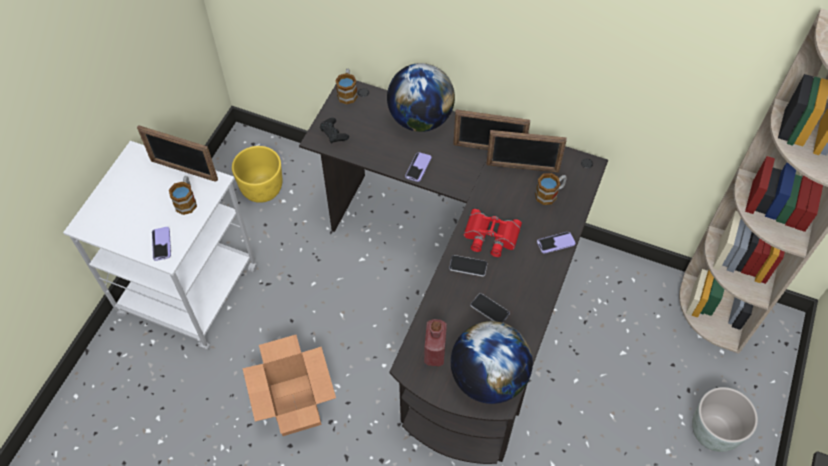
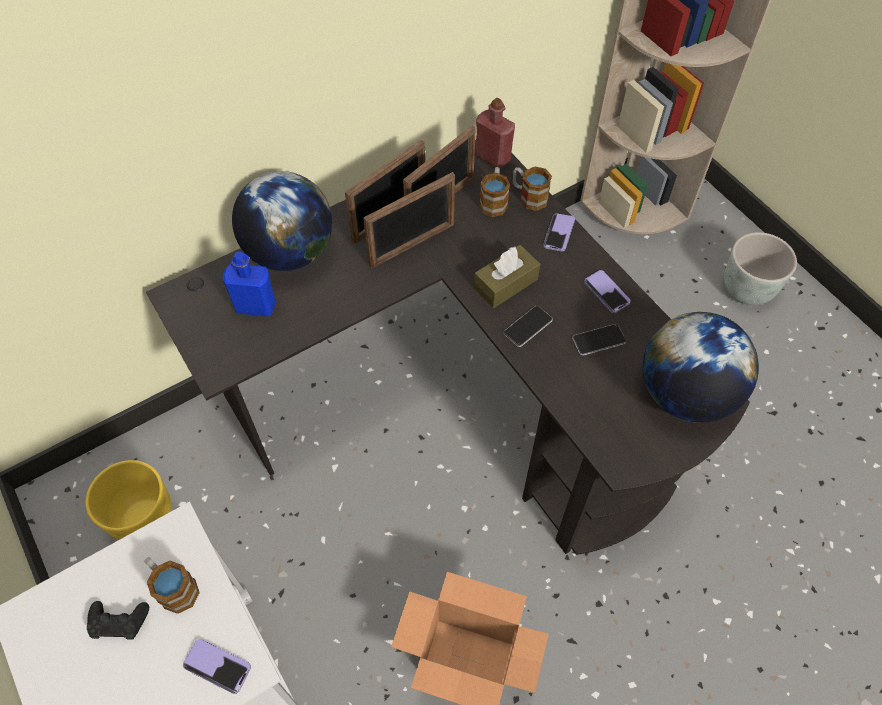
camera: 55 degrees left, 0 degrees up
(183, 170) = (117, 562): picture frame -> picture frame (412, 245)
(334, 133) = (225, 349): black game controller -> black game controller (119, 622)
(347, 92) = (179, 299): mug -> mug (528, 196)
(371, 128) = (255, 306): none -> blue bottle
(418, 167) = (355, 294): phone -> phone (606, 292)
(434, 352) = (619, 427): red bottle -> red bottle (493, 157)
(490, 237) = (505, 284): red binoculars -> brown tissue box

